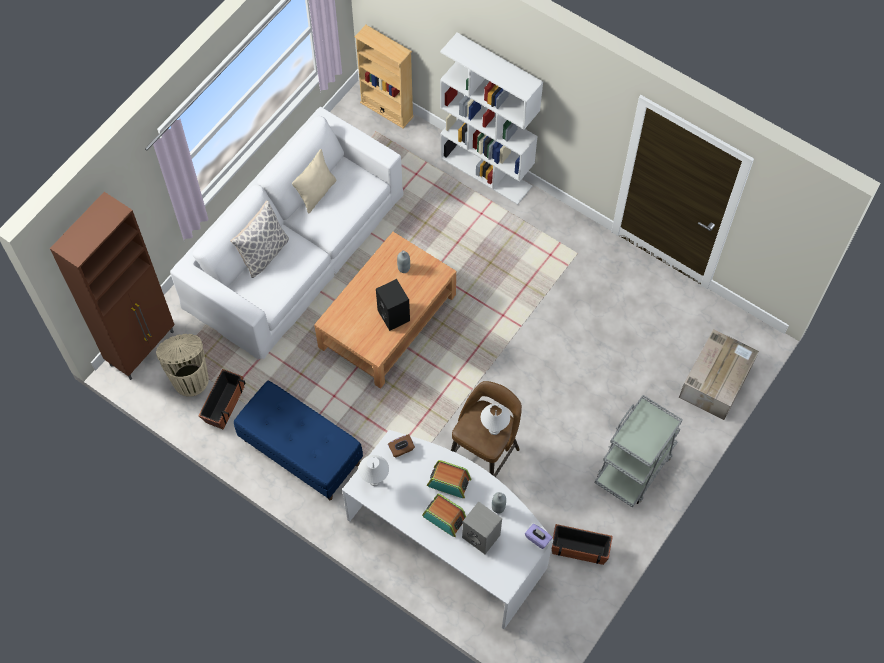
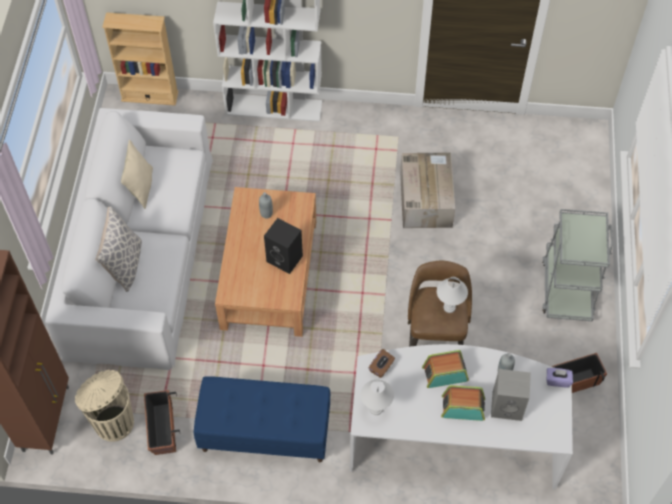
camera: 30 degrees left, 5 degrees down
(716, 380) = (582, 183): cardboard box -> cardboard box (425, 198)

